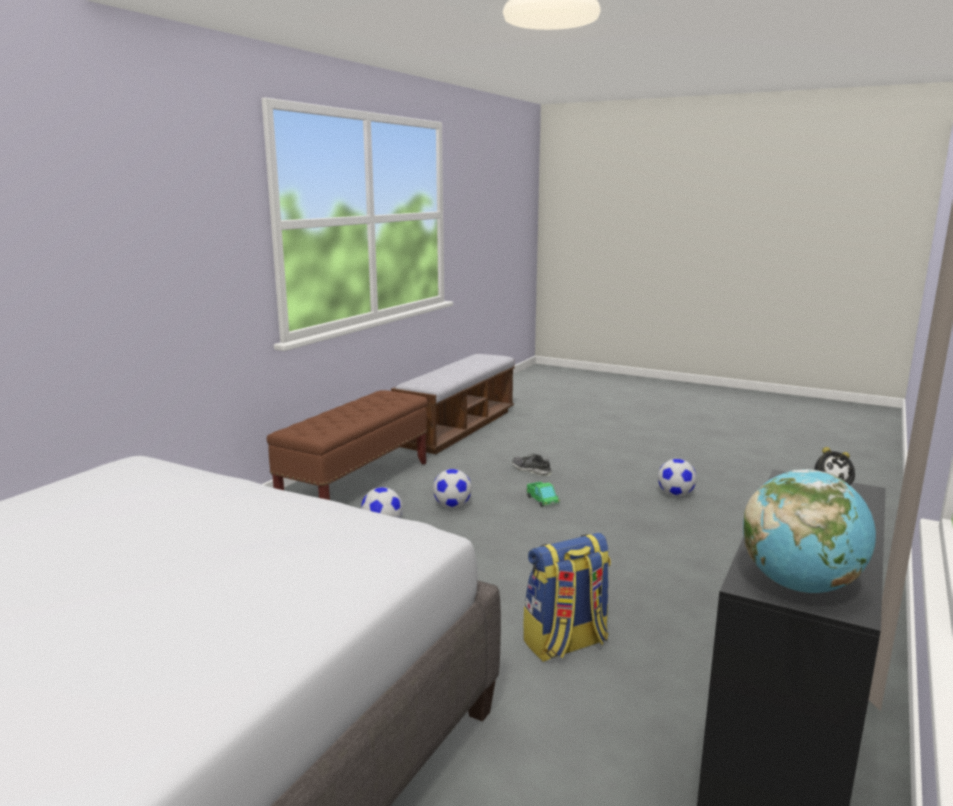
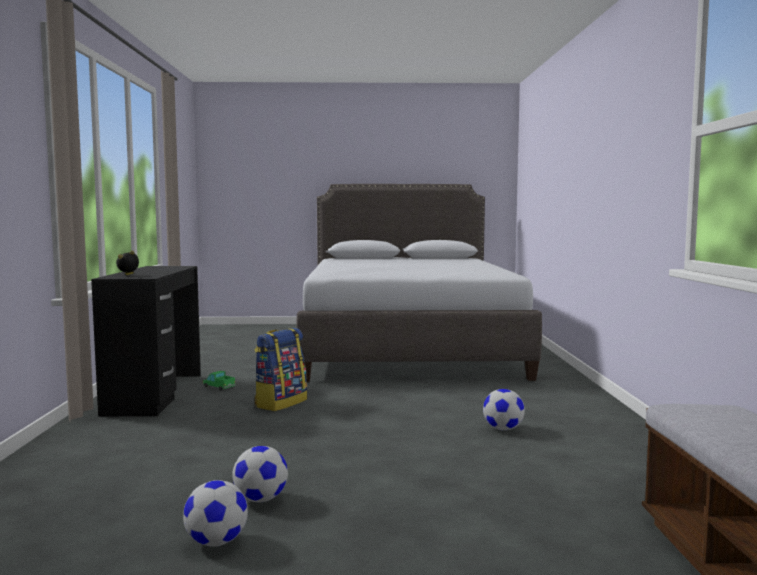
camera: 150 degrees right, 10 degrees down
(356, 485) = (619, 455): brown bench -> none
(452, 506) = (480, 458): football -> football (261, 499)
(531, 470) = (469, 531): shoe -> none
(542, 500) = (396, 486): toy truck -> toy truck (219, 387)
(799, 585) = (167, 267): globe -> none

